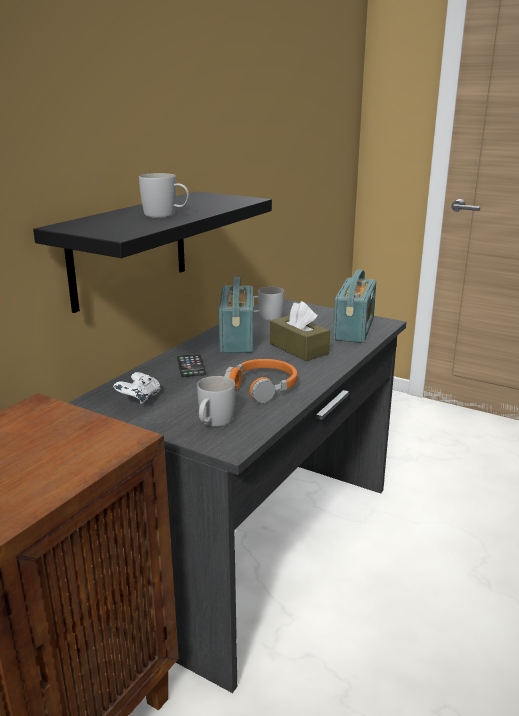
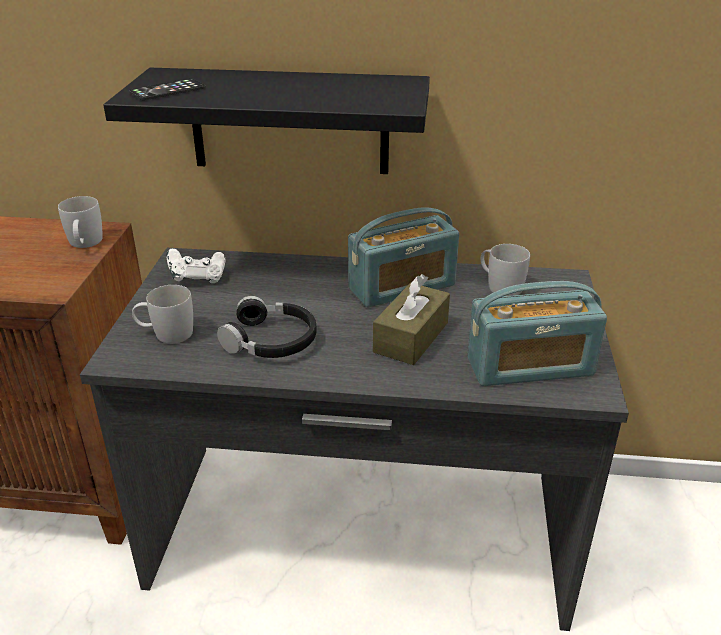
camera: 65 degrees right, 10 degrees up
(166, 215) = (252, 92): white mug -> white mug (85, 244)
(191, 366) = (298, 281): phone -> phone (167, 90)
(262, 387) = (271, 341): orange headphones -> black headphones

